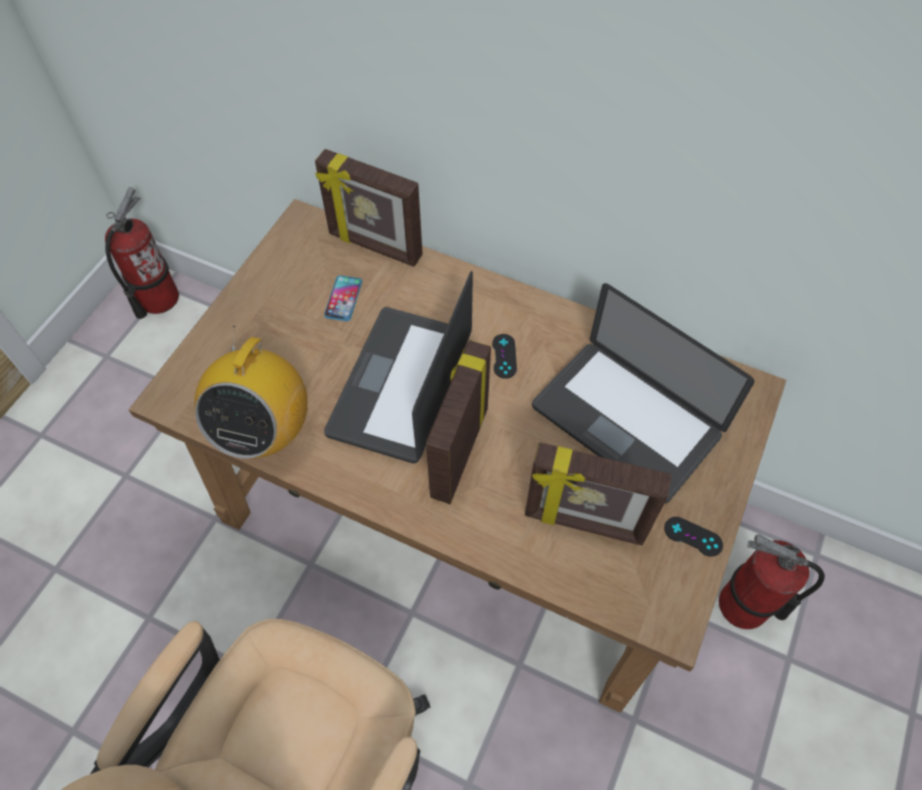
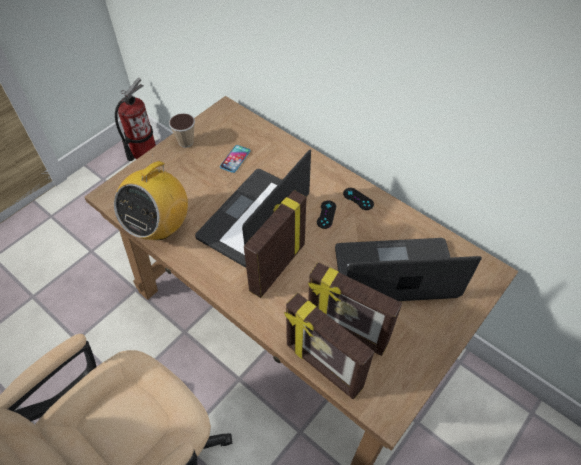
camera: 15 degrees right, 5 degrees down
(259, 287) = (186, 142): none -> cup
(374, 246) = (265, 132): picture frame -> picture frame (322, 367)
(625, 421) = (395, 273): laptop -> laptop turned 120 degrees clockwise
(693, 536) = (419, 359): black game controller -> black game controller (358, 199)
(744, 606) = (468, 434): fire extinguisher -> none

